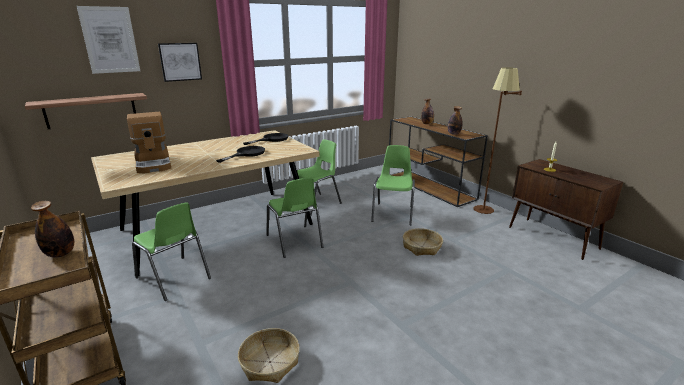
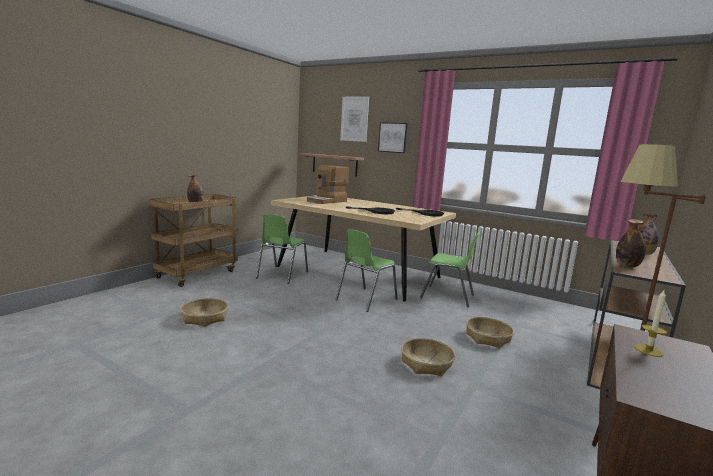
camera: 65 degrees right, 10 degrees down
(393, 213) = (488, 338): green chair -> basket

